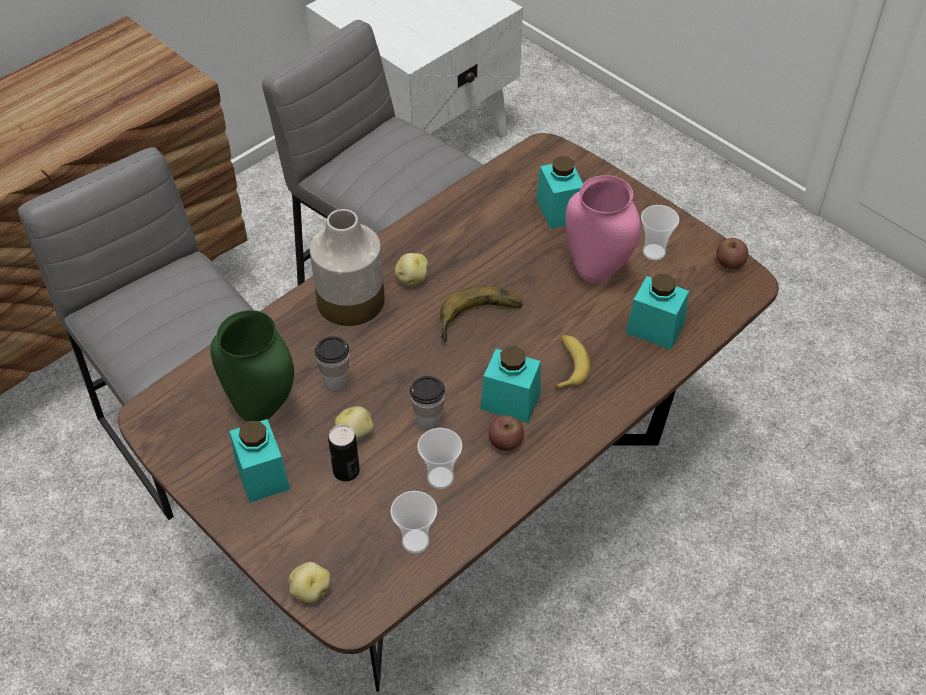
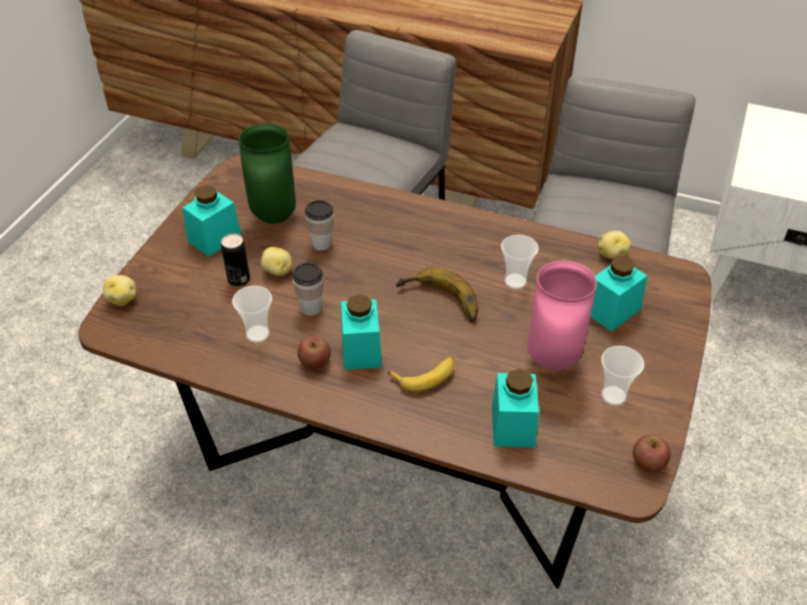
camera: 65 degrees right, 5 degrees down
(351, 299) = (410, 222): beige vase -> none
(412, 279) = (456, 247): potato -> potato (611, 254)
(415, 541) = (189, 340): cup -> cup (515, 281)

